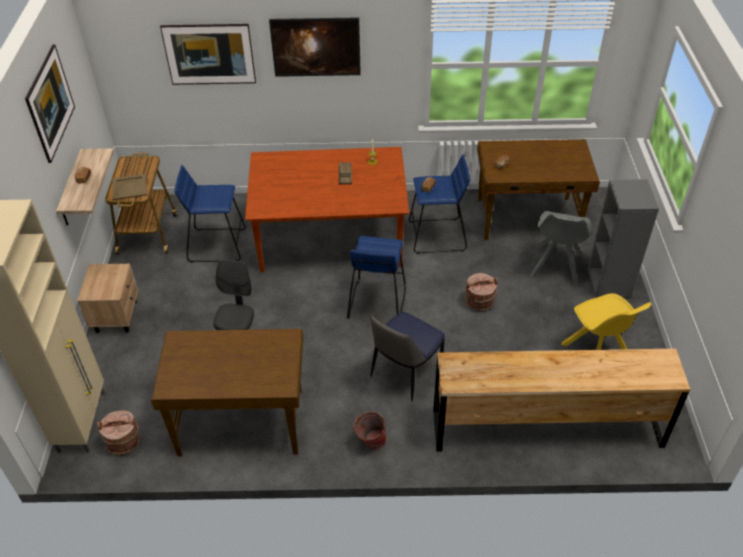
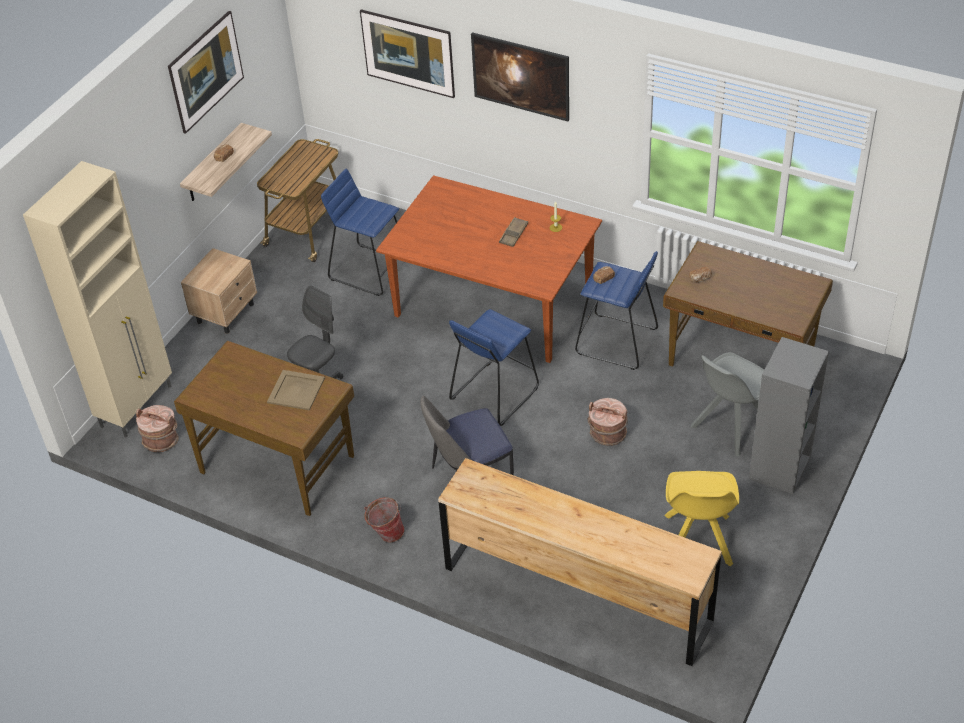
camera: 30 degrees right, 0 degrees up
(129, 187) = (287, 177): beige tray -> beige tray (295, 390)

